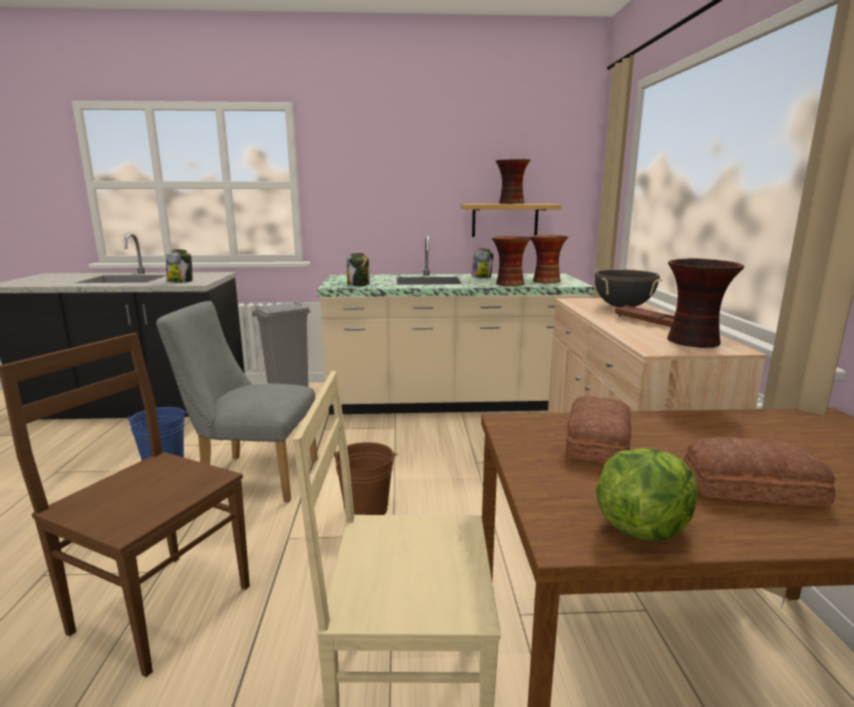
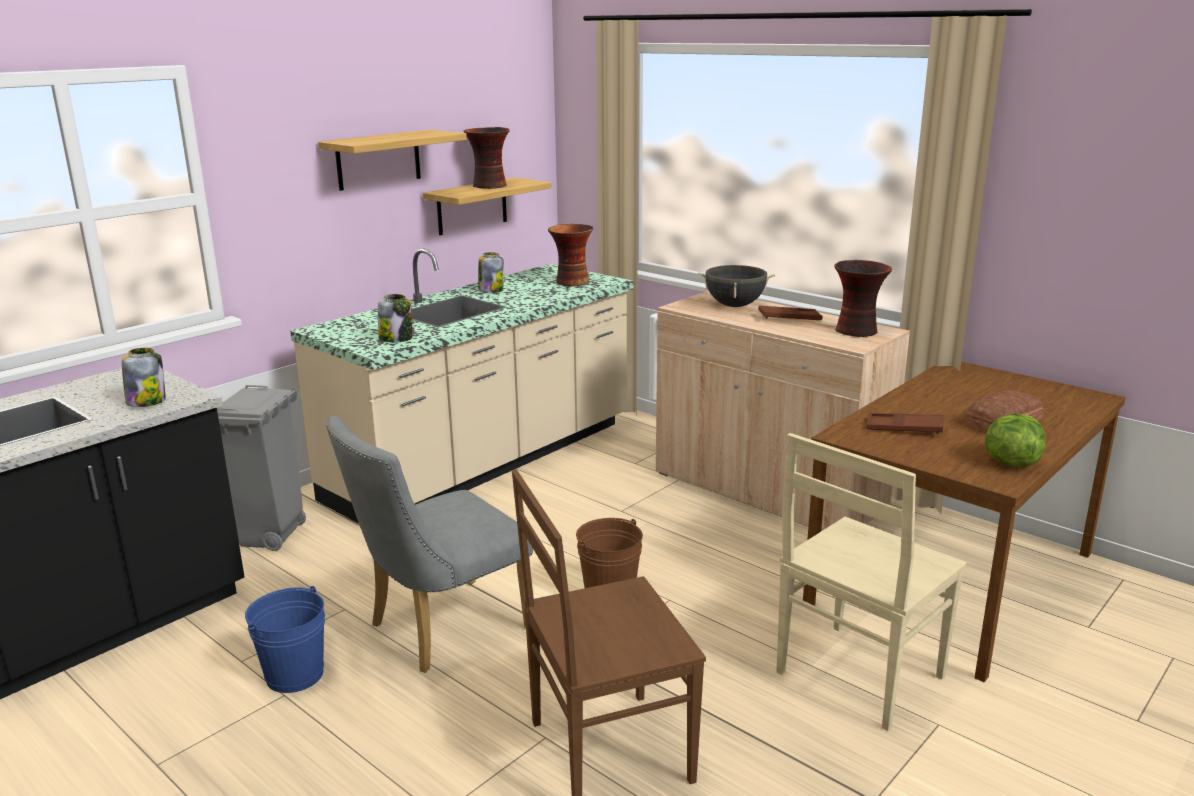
camera: 45 degrees left, 5 degrees up
(425, 176) = (378, 159): none -> shelf
(508, 284) = (550, 295): vase -> none
(595, 441) = (904, 428): bread -> brown tray

